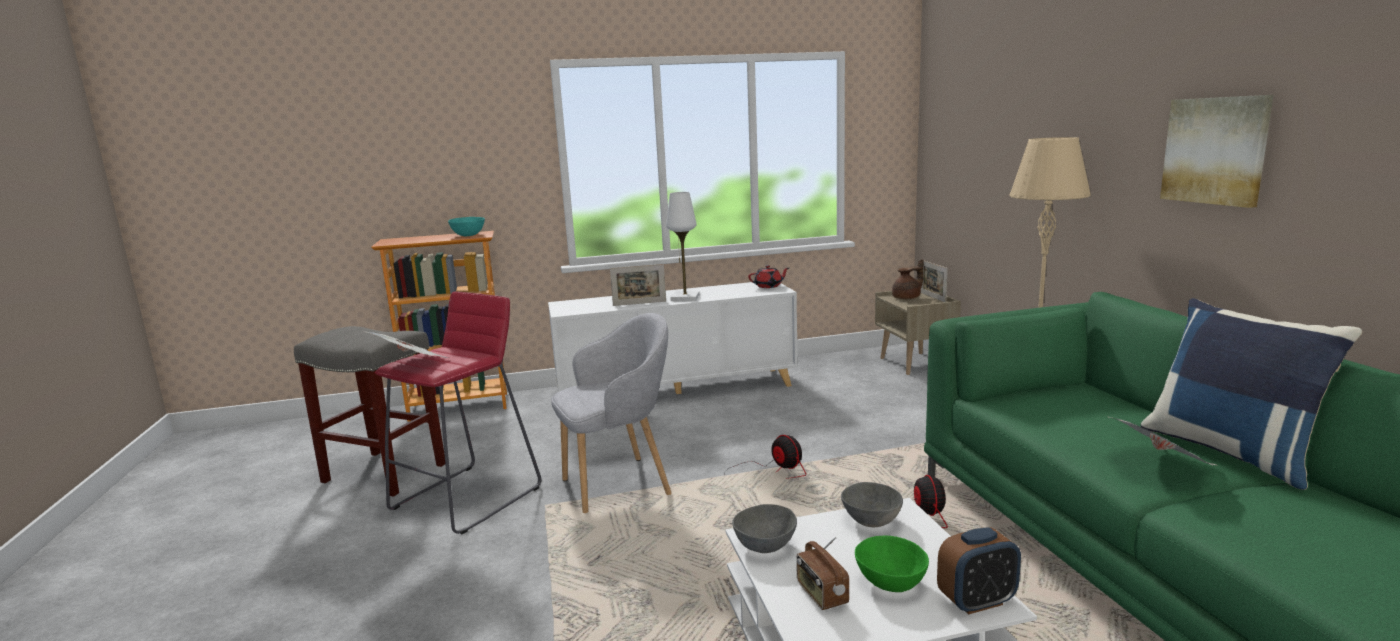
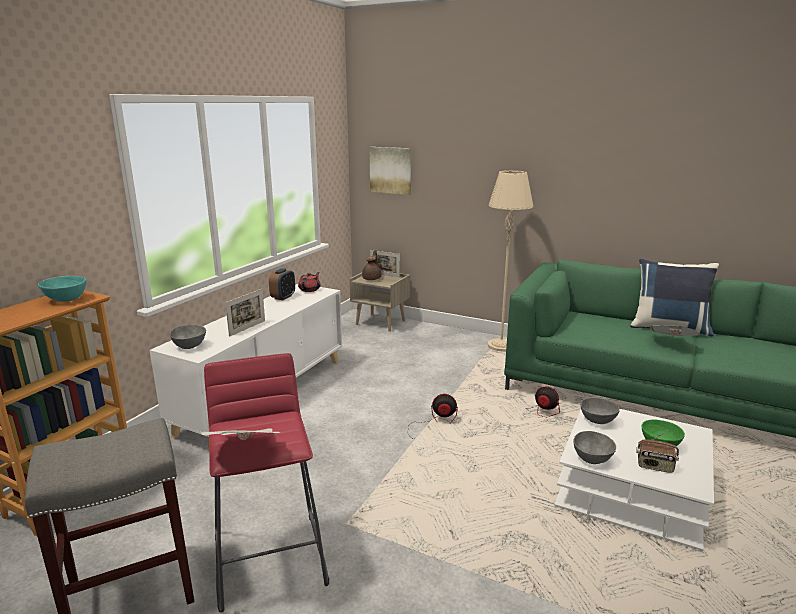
camera: 50 degrees left, 5 degrees up
(574, 305) = (190, 345): none -> grey bowl
(619, 484) = (365, 480): grey armchair -> none
(685, 298) = (272, 314): white table lamp -> none
(977, 601) = (692, 434): alarm clock -> alarm clock (283, 297)
(1216, 150) = (603, 180): picture -> picture (391, 170)

